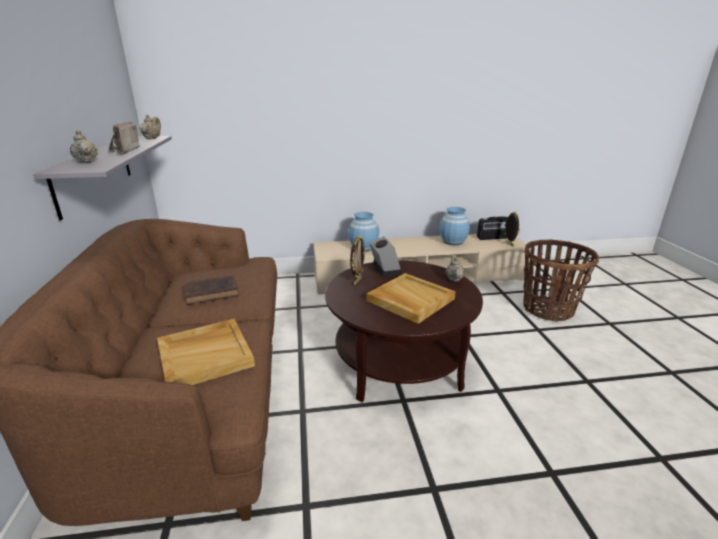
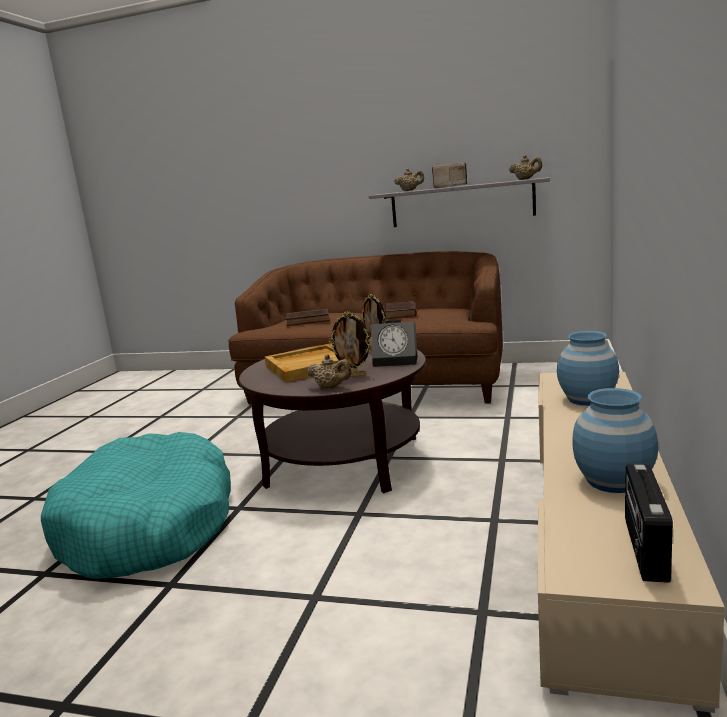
camera: 115 degrees right, 10 degrees down
(206, 355) = (309, 320): beige tray -> brown book
(509, 244) = (579, 558): picture frame -> picture frame (354, 375)
(548, 309) = (370, 651): basket -> none
(561, 431) = (149, 526): none -> turquoise dog bed

